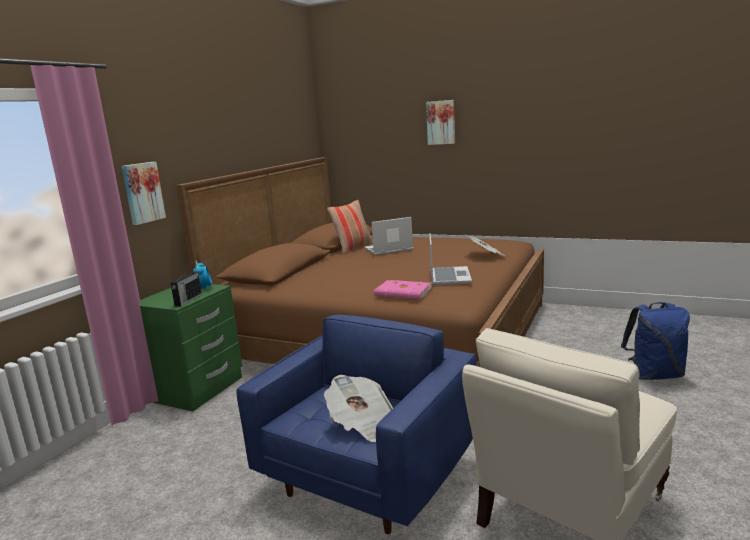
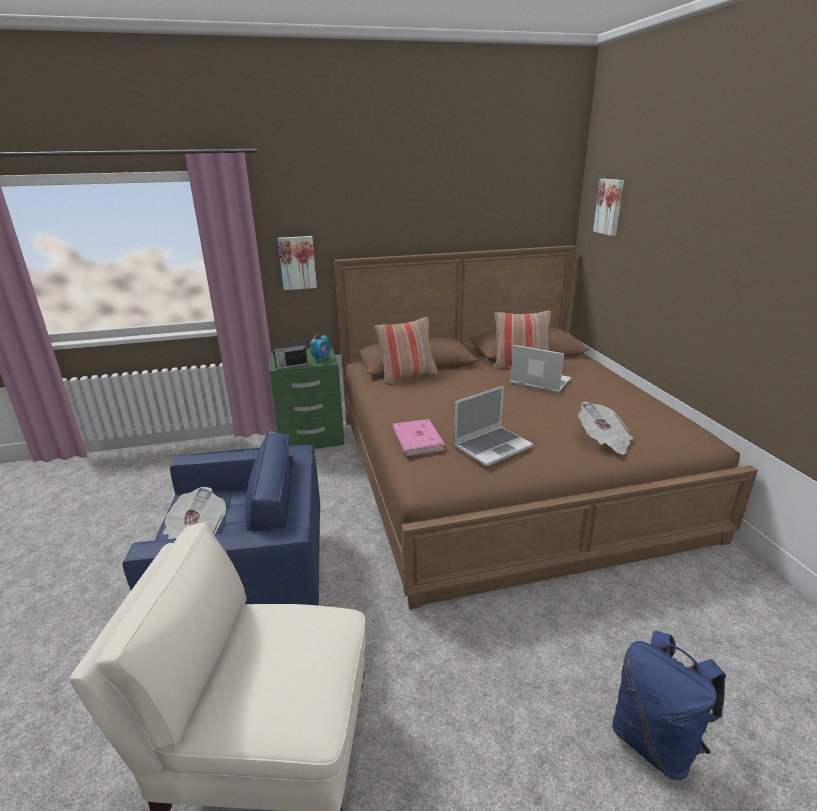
camera: 50 degrees right, 10 degrees up
(295, 276) = (407, 375): none -> pillow
(441, 122) = (689, 232): picture -> picture (610, 206)

